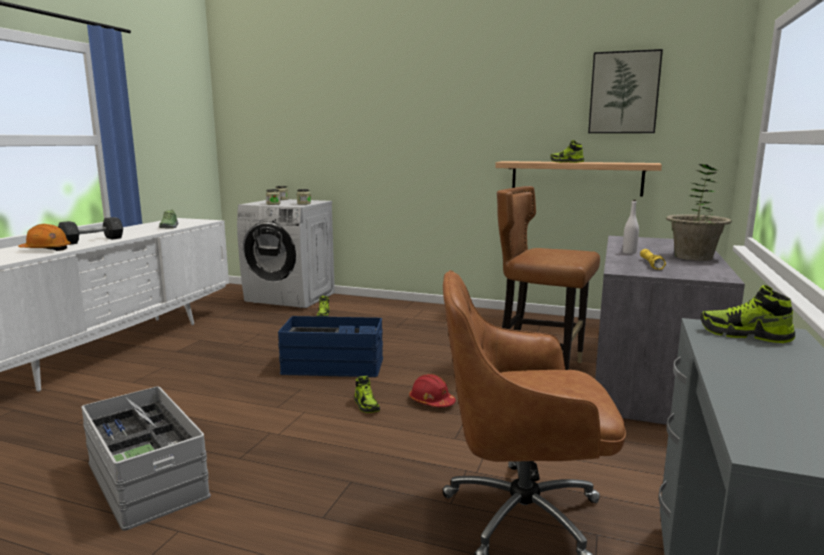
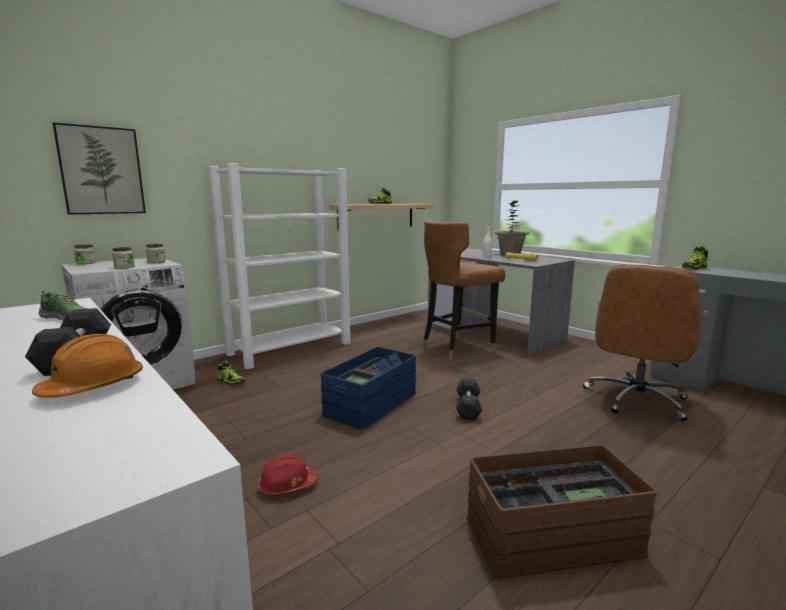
camera: 60 degrees left, 0 degrees up
(145, 479) = (552, 536): grey storage box -> brown storage box
(366, 405) = (468, 407): shoe -> grey dumbbell
(417, 310) = (290, 349): none -> white bookcase
(431, 402) = (479, 386): red hard hat -> red hard hat (287, 486)
(624, 93) = (398, 155): picture -> picture (101, 171)

